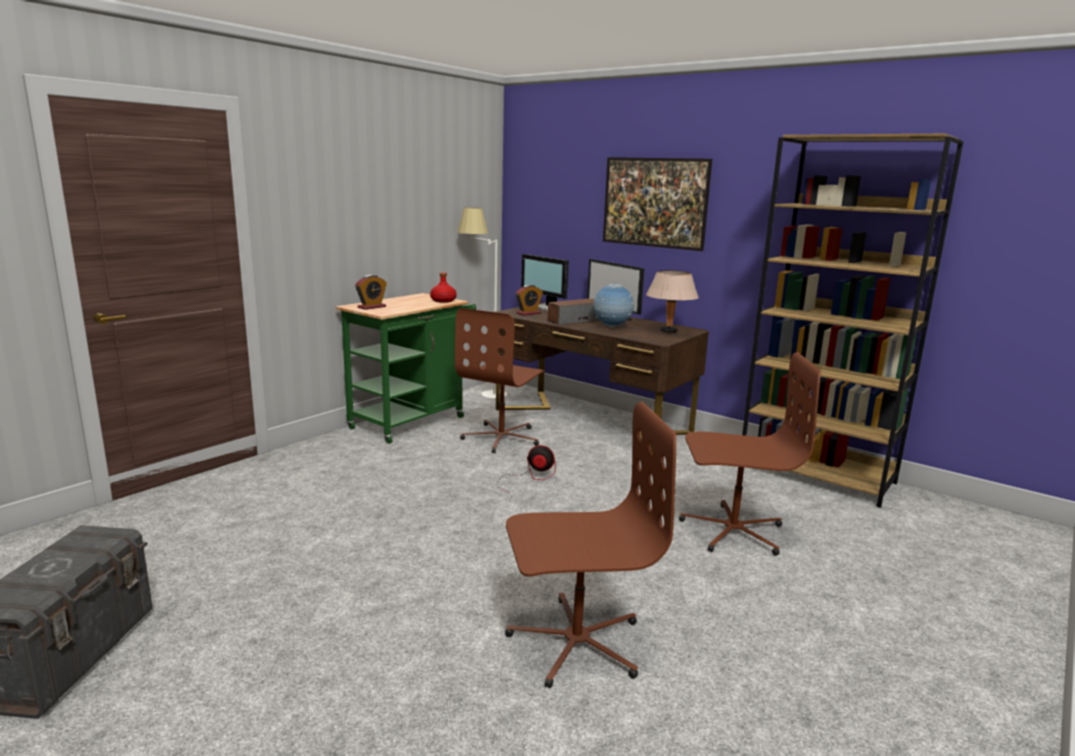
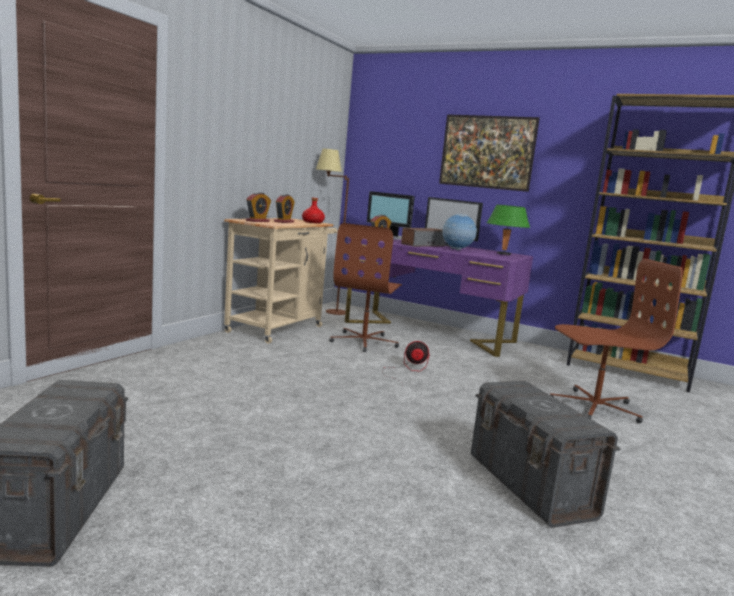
camera: 10 degrees left, 5 degrees down
(405, 304) = (284, 222): none -> alarm clock
(412, 420) = (278, 328): green cart -> beige cart
(482, 394) = (326, 311): white floor lamp -> brown floor lamp
(575, 642) = (530, 486): brown office chair -> grey storage box
(590, 421) = (428, 332): brown desk -> purple desk
(668, 331) = (503, 254): beige table lamp -> green table lamp

